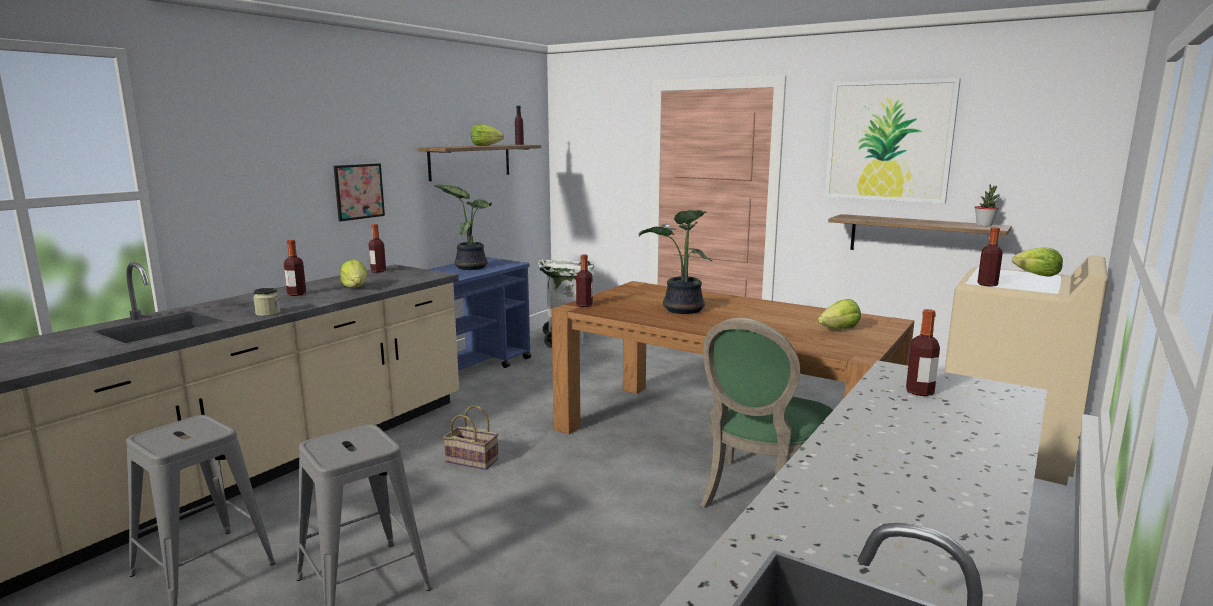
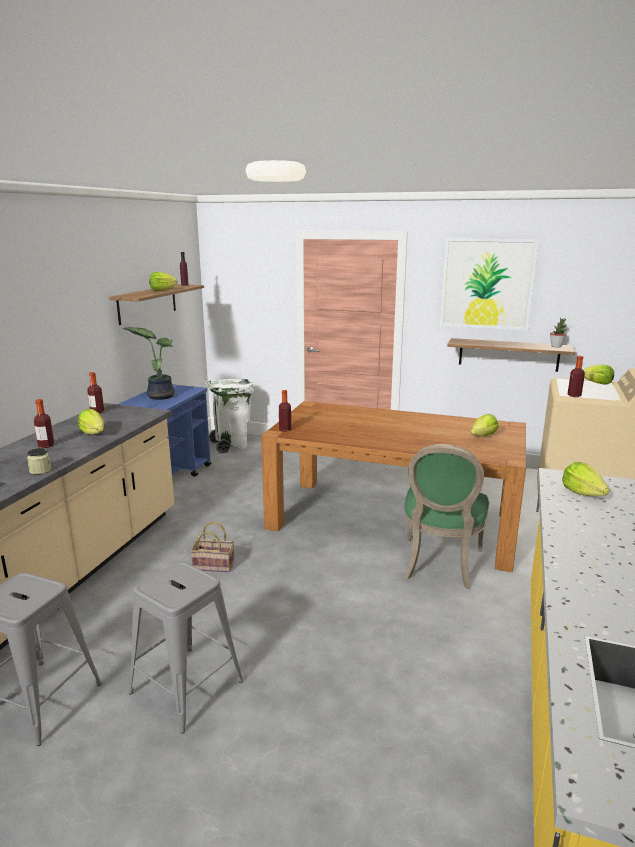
camera: 15 degrees left, 5 degrees up
(359, 191) = (68, 342): picture -> none
(682, 310) = (362, 428): potted plant -> none
(919, 392) = (582, 493): bottle -> lettuce

